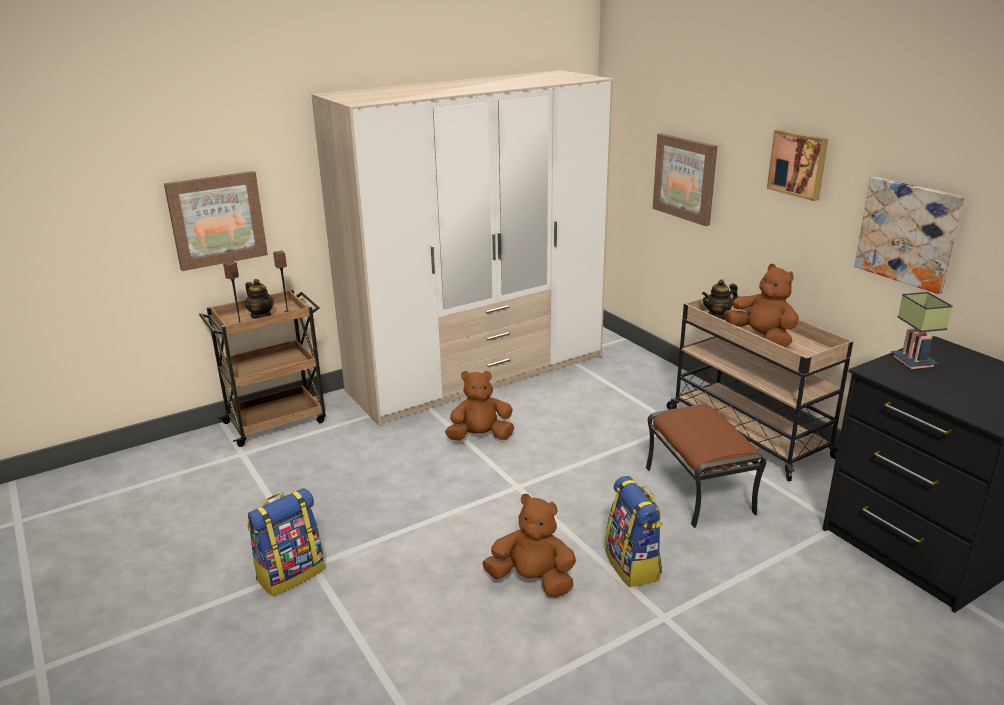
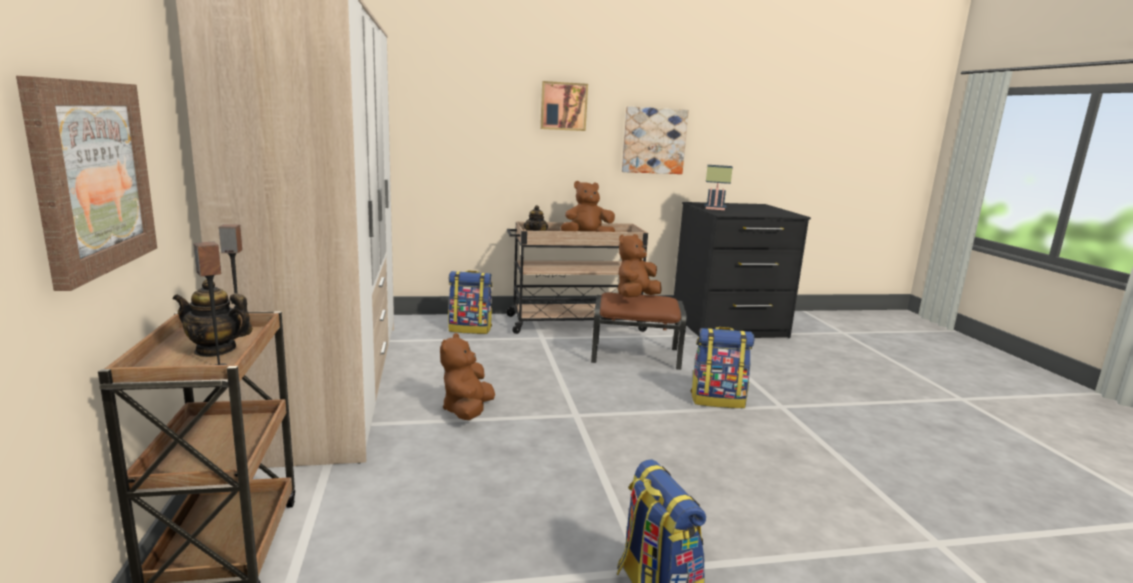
camera: 70 degrees left, 10 degrees down
(261, 316) = (215, 350): teapot -> teapot turned 150 degrees counterclockwise
(532, 581) = (723, 442): brown plush toy -> brown plush toy (635, 297)
(650, 386) = (470, 329): none -> backpack
(685, 178) = (442, 136): picture -> none

